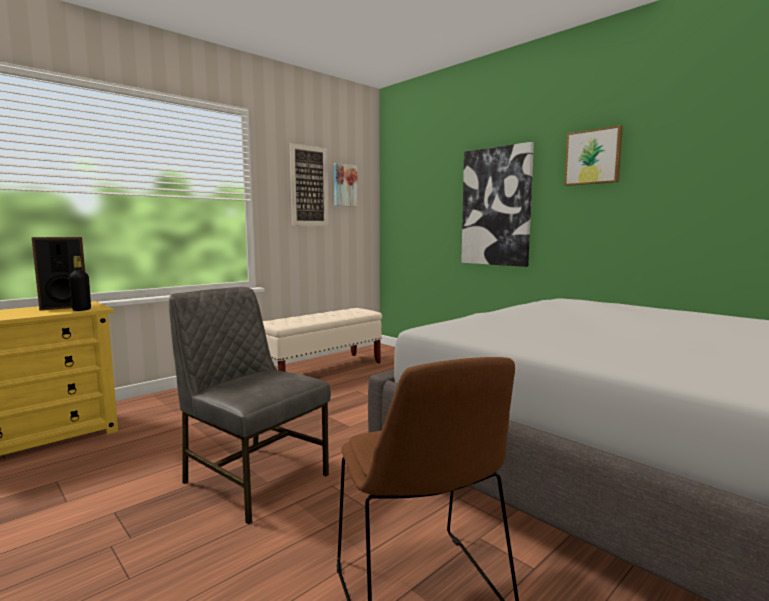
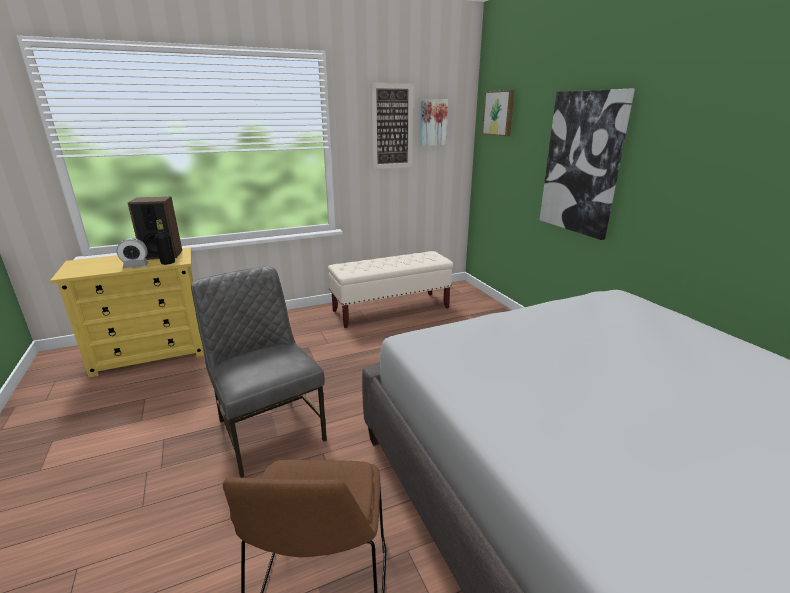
camera: 20 degrees right, 15 degrees up
(38, 313) = (136, 266): none -> alarm clock
(593, 157) = (703, 118): picture -> picture (499, 113)

